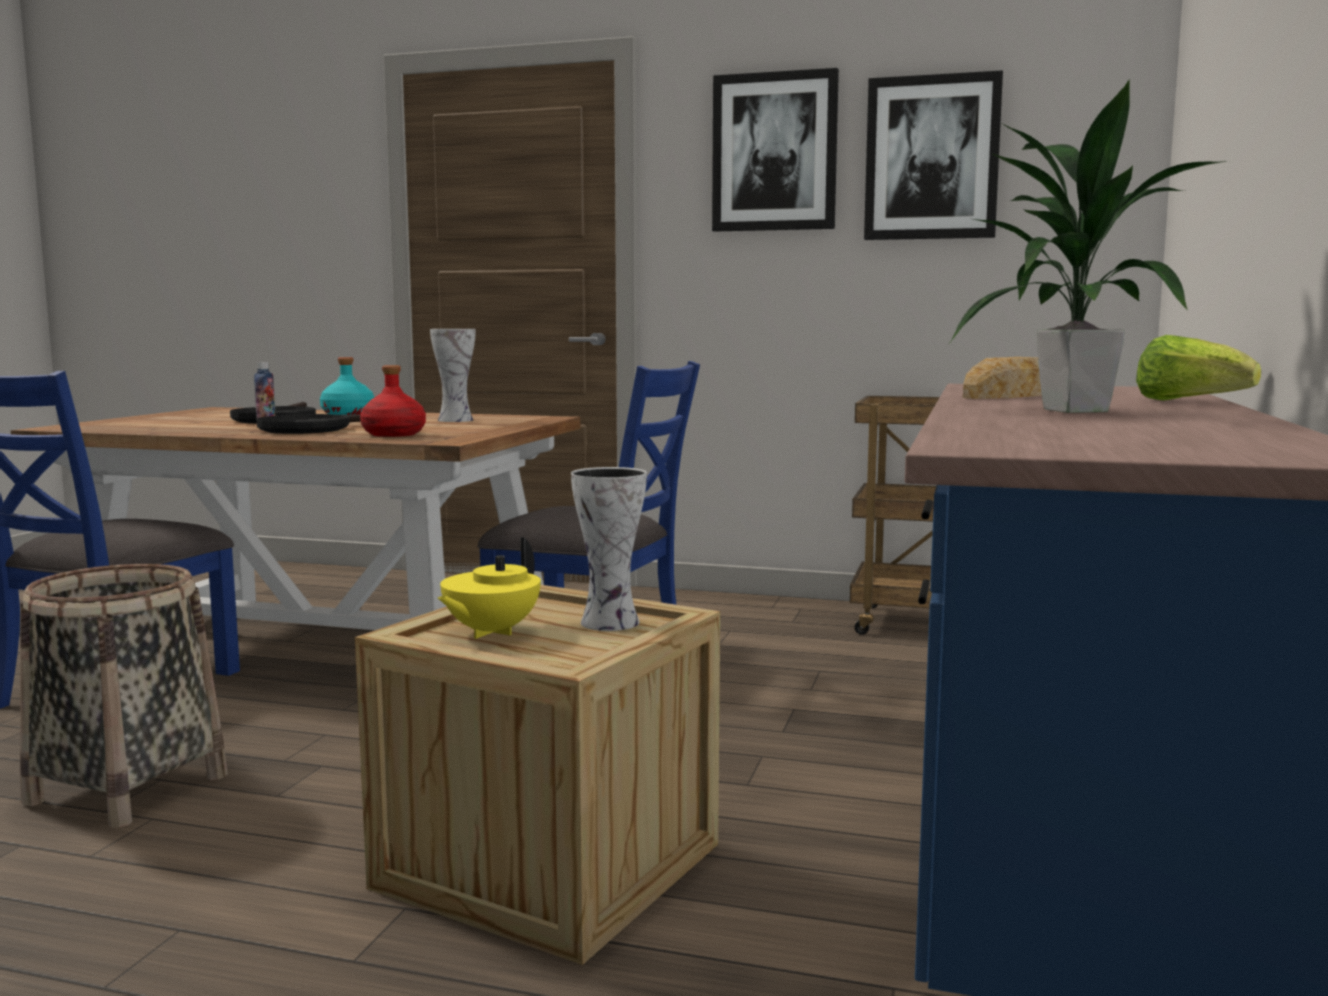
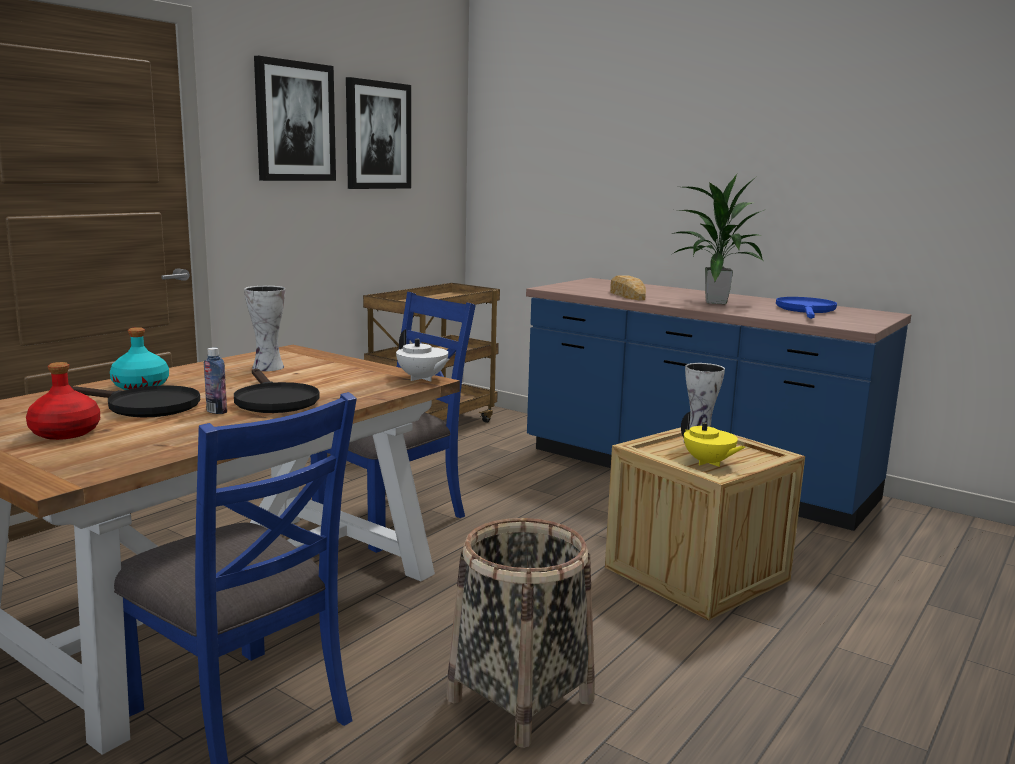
camera: 70 degrees left, 5 degrees up
(394, 434) = (359, 386): red bottle -> red bottle (65, 432)
(450, 439) = (422, 379): none -> white teapot
(1147, 431) = (806, 310): none -> blue frying pan
(1188, 401) = (679, 290): lettuce -> none

